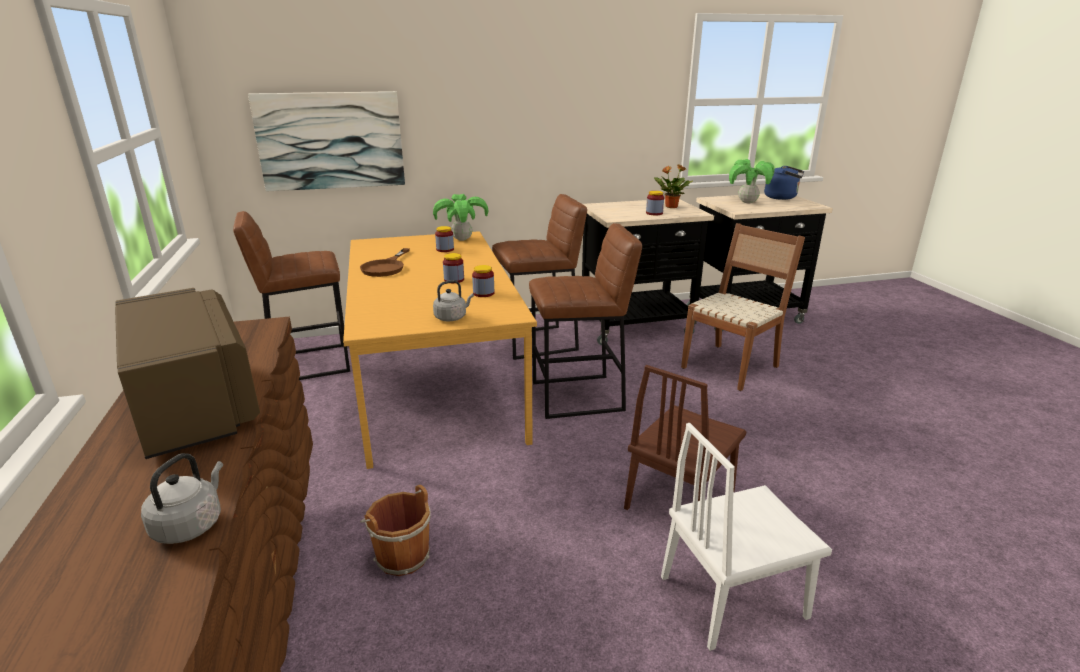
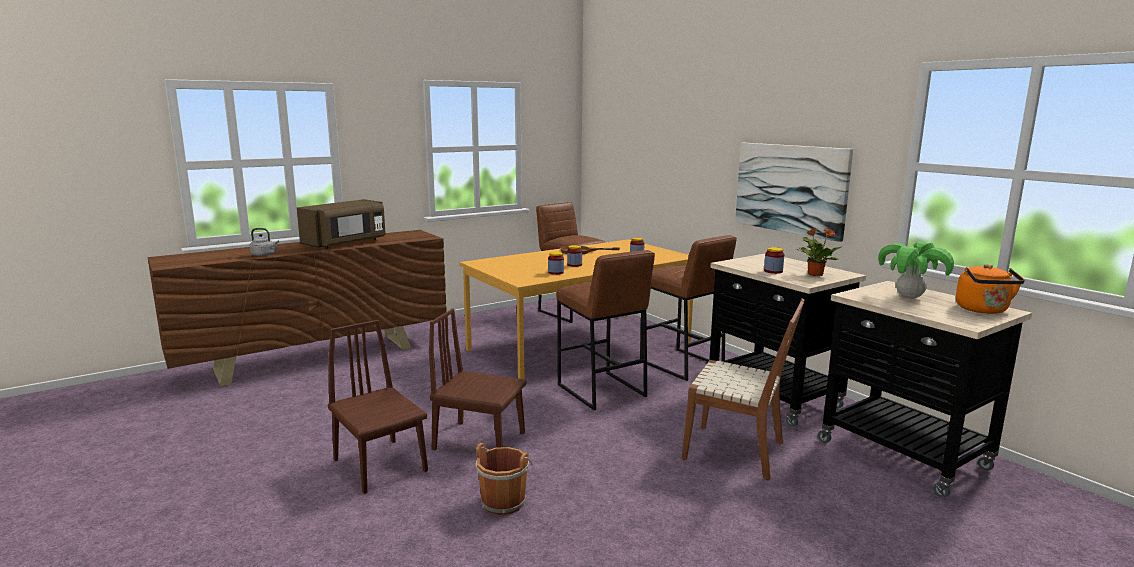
camera: 70 degrees right, 10 degrees down
(331, 141) = (632, 167): picture -> picture (790, 188)
(401, 555) = (394, 372): brown bucket -> brown bucket (504, 501)
(452, 317) = (507, 272): grey kettle -> none
(462, 239) = (668, 256): potted plant -> none
(733, 596) = (380, 465): white chair -> brown chair
(782, 197) = (983, 310): blue kettle -> orange kettle

